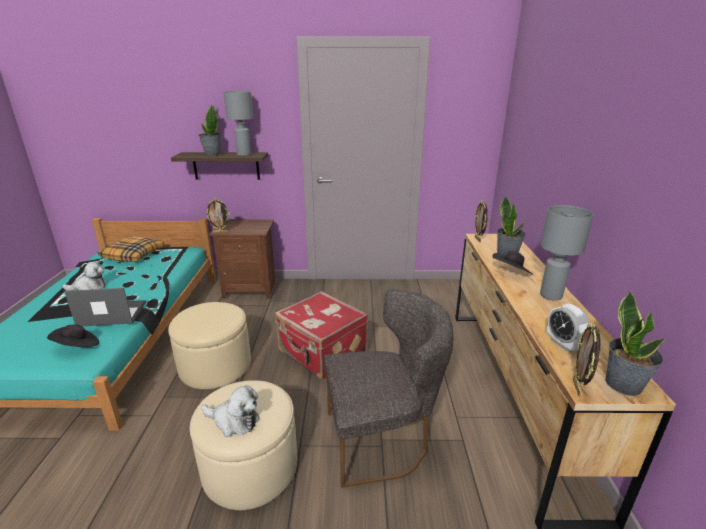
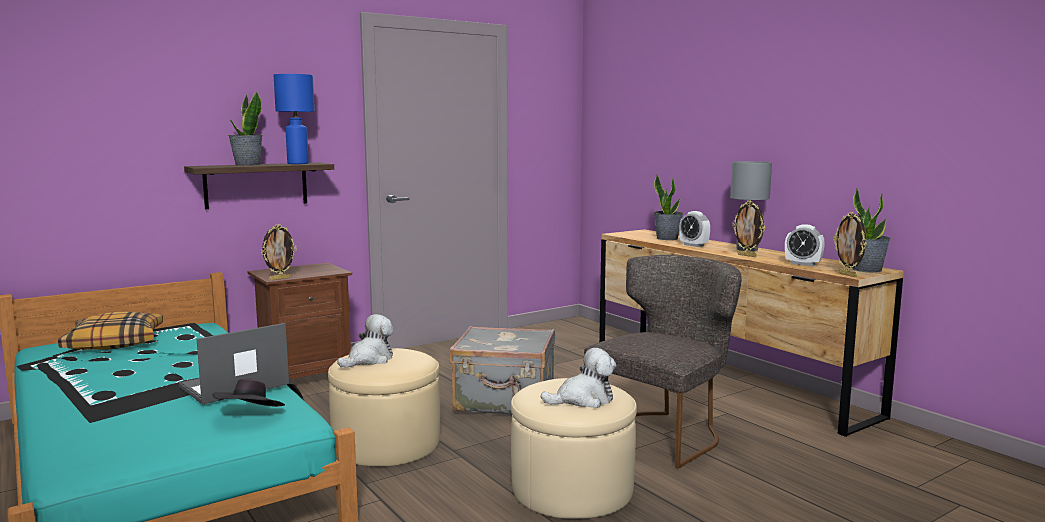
camera: 35 degrees left, 15 degrees down
(89, 287) = (117, 379): plush toy -> plush toy (369, 360)
(244, 154) = (297, 163): grey table lamp -> blue table lamp
(322, 354) = (505, 402): red suitcase -> grey suitcase
(478, 239) = (622, 235): picture frame -> picture frame (747, 255)
(511, 273) = (694, 245): black hat -> alarm clock

